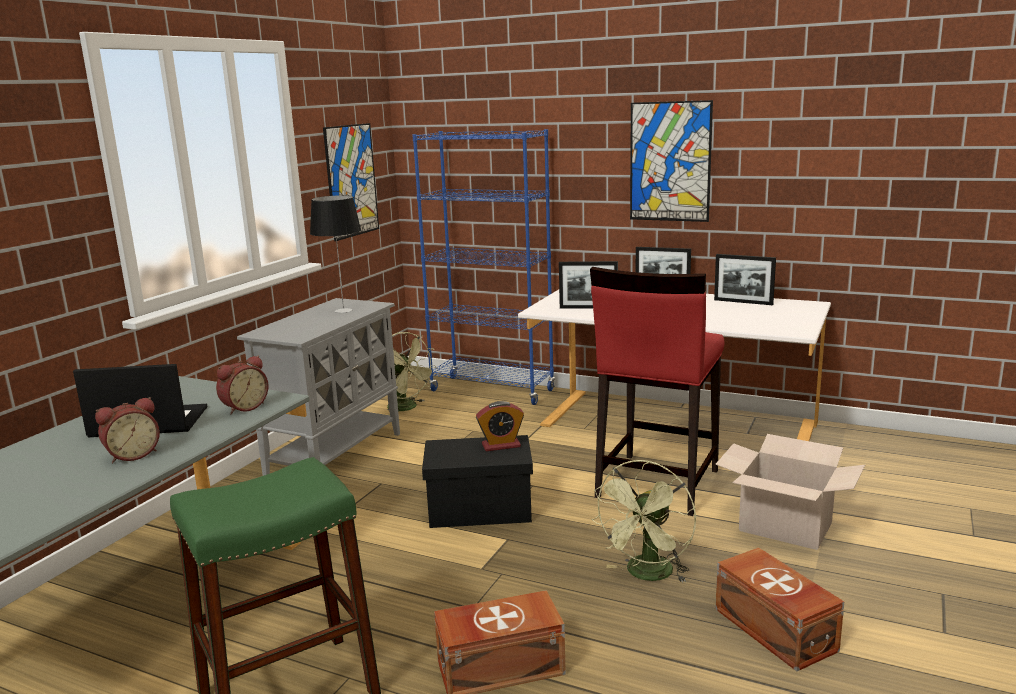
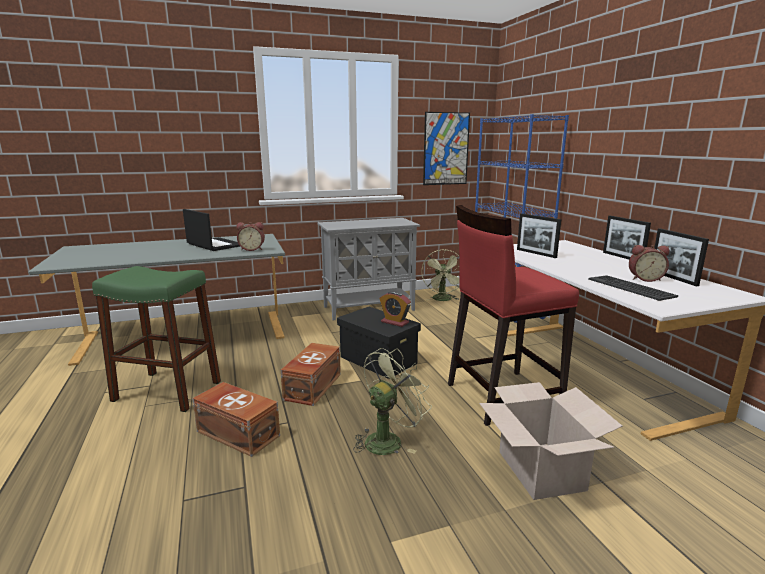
camera: 45 degrees right, 0 degrees up
(132, 455) = (178, 252): alarm clock -> alarm clock (644, 279)
(343, 310) = (387, 222): table lamp -> none
(647, 575) = (388, 439): green fan -> green fan turned 150 degrees clockwise
(670, 162) = (649, 142): picture -> none
(743, 321) = (631, 288): none -> keyboard
(774, 631) = (391, 522): brown storage box -> brown storage box (311, 387)

